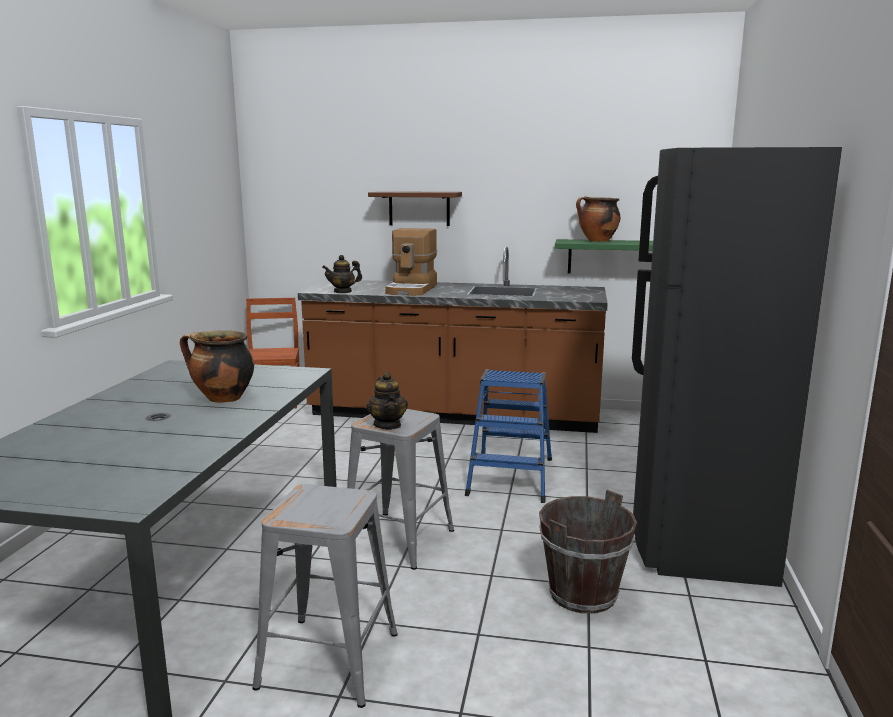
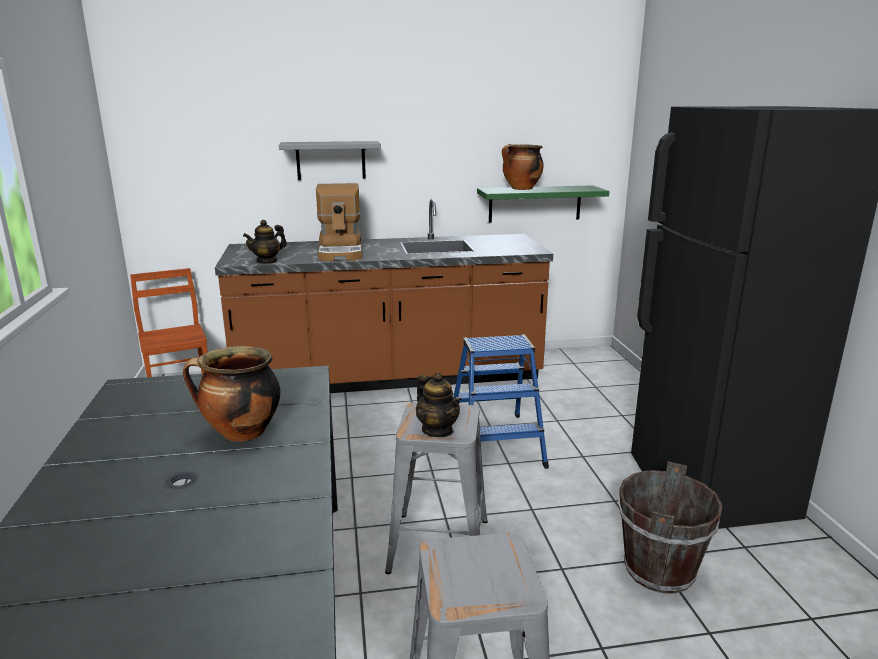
camera: 20 degrees left, 5 degrees up
(419, 208) = (331, 160): brown shelf -> grey shelf

